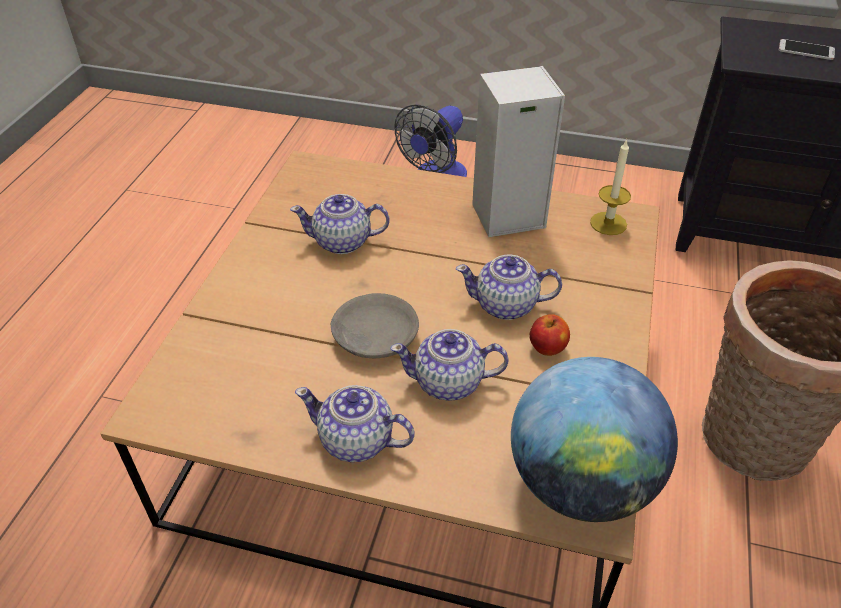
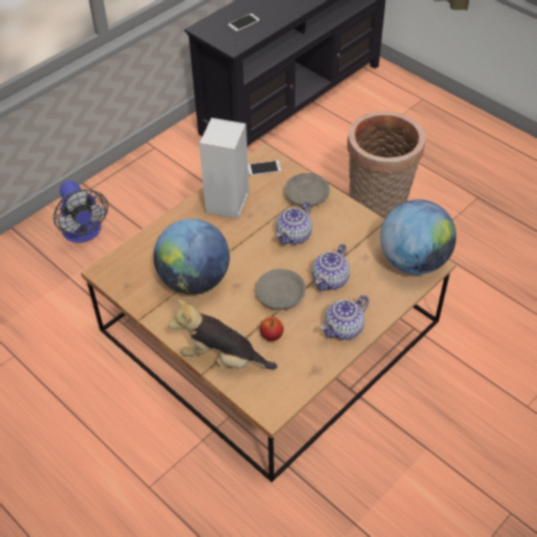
camera: 60 degrees left, 5 degrees up
(220, 323) = (223, 358): none -> plush toy
(343, 242) = (194, 280): teapot -> globe
(547, 348) = (332, 234): apple -> apple (271, 336)
(600, 287) = (307, 195): none -> grey bowl
(608, 223) = (264, 168): candle -> phone

